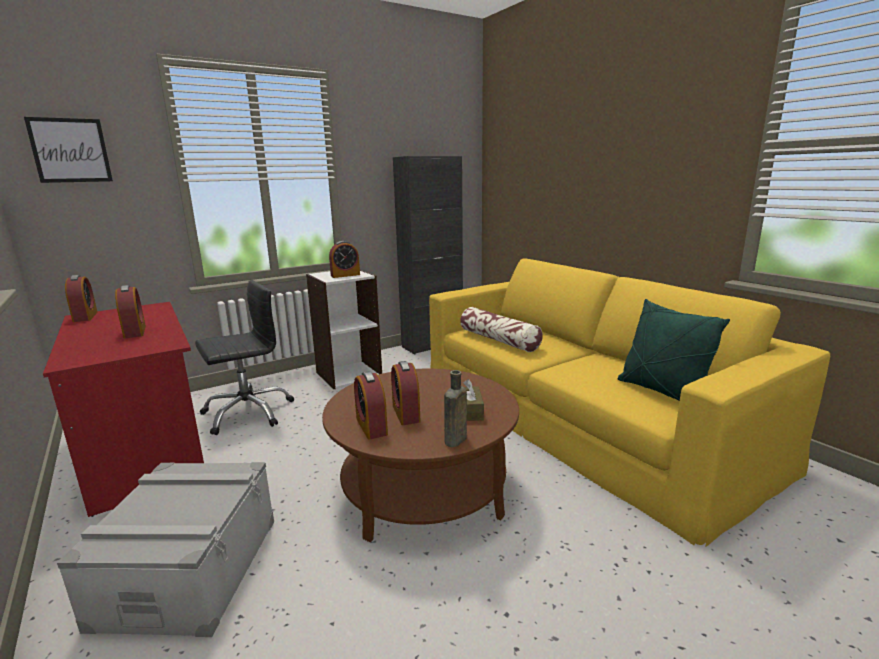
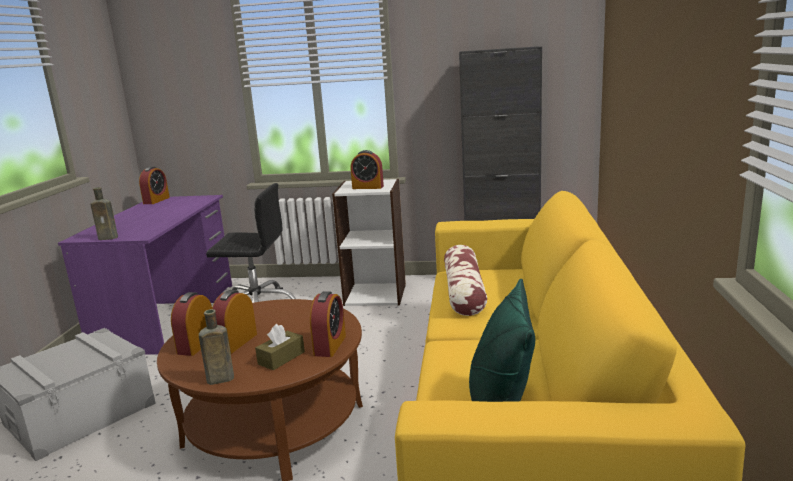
camera: 40 degrees right, 0 degrees up
(70, 150) = (167, 64): picture -> none
(123, 354) = (109, 238): none -> brown bottle
(135, 332) = (150, 220): alarm clock -> alarm clock (330, 345)
(146, 449) = (168, 317): red desk -> purple desk

